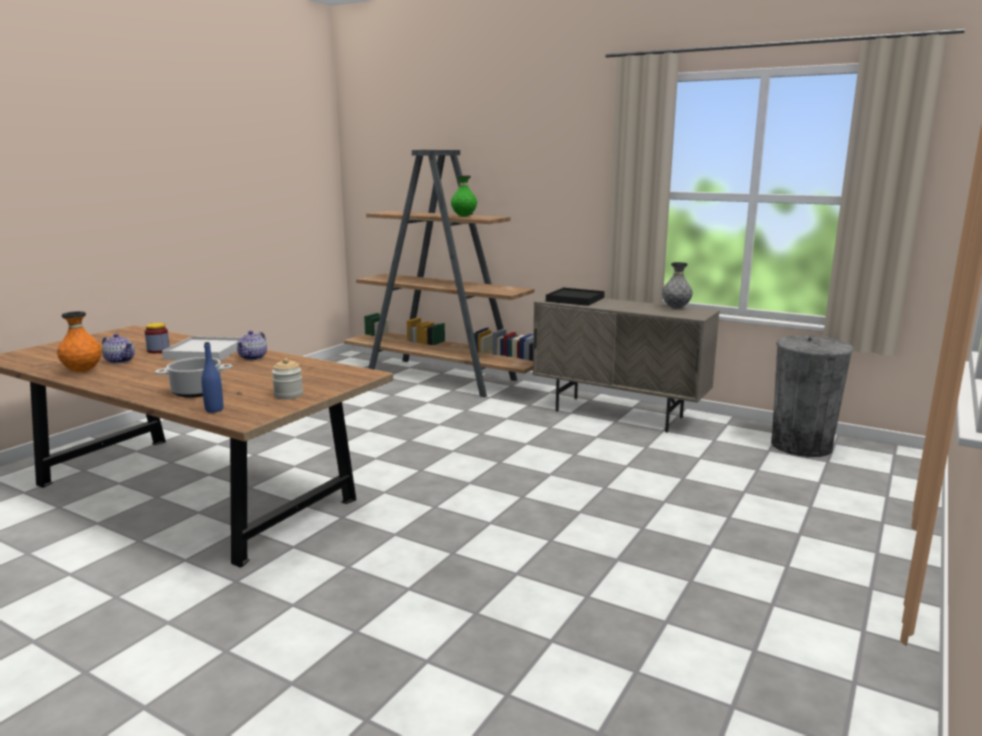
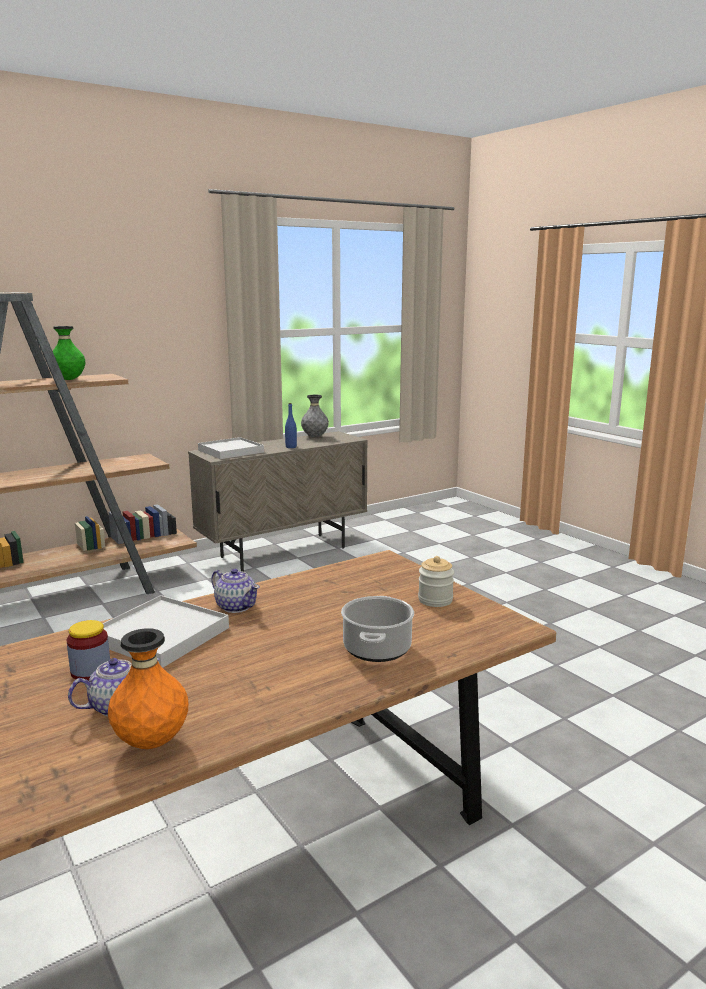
camera: 65 degrees left, 0 degrees up
(214, 410) = (466, 641): blue bottle -> blue bottle (291, 447)
(575, 299) = (231, 451): black tray -> white tray
(801, 445) = (412, 521): grey trash can -> none

